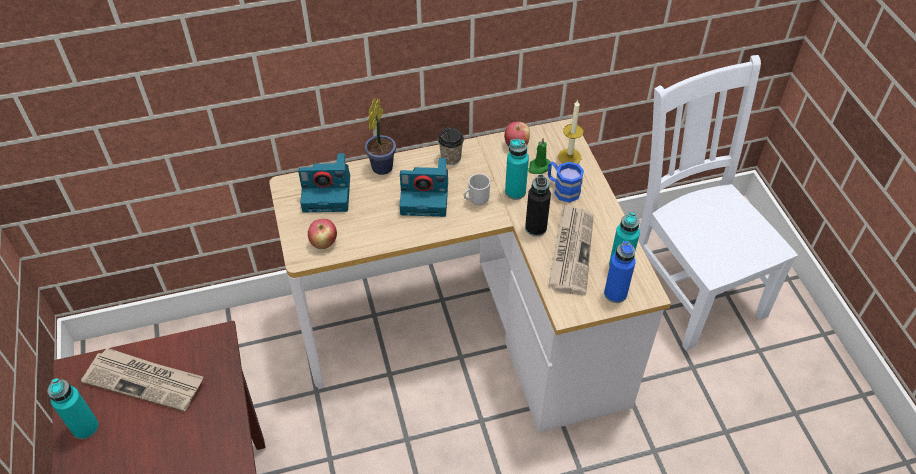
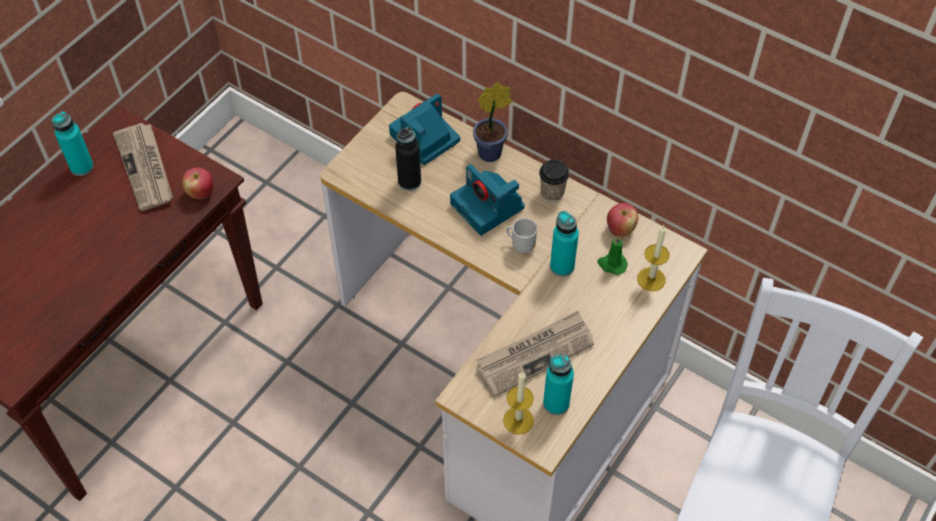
camera: 50 degrees right, 5 degrees up
(323, 243) = (369, 175): apple -> apple (200, 193)
(328, 193) = (424, 139): camera -> camera turned 90 degrees clockwise
(535, 228) = (534, 310): black bottle -> black bottle (409, 181)
(562, 189) = (603, 300): blue mug -> none
(615, 294) = (518, 420): blue bottle -> candle

